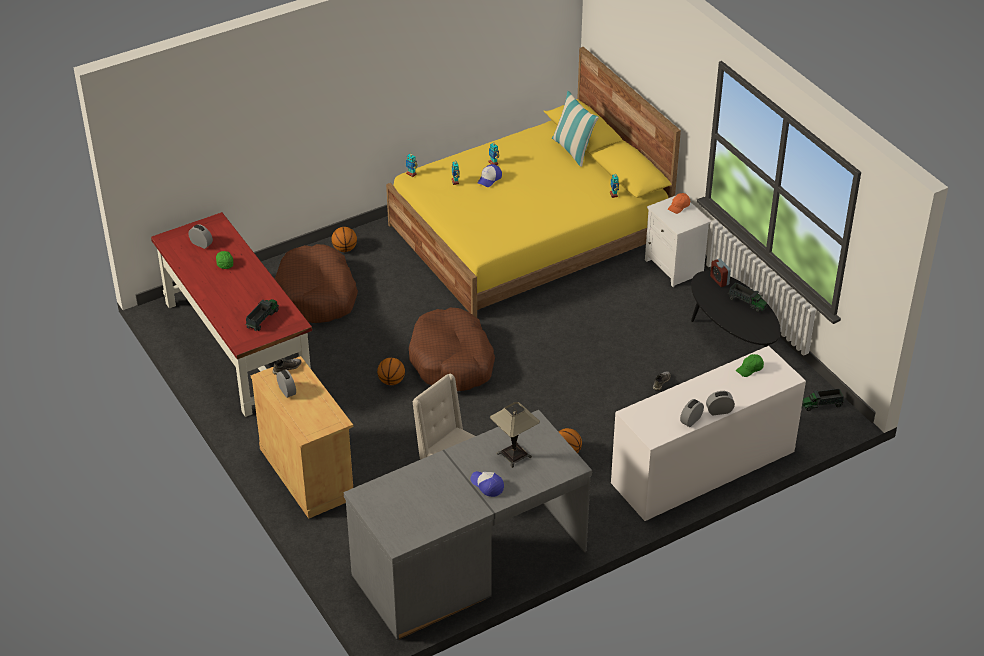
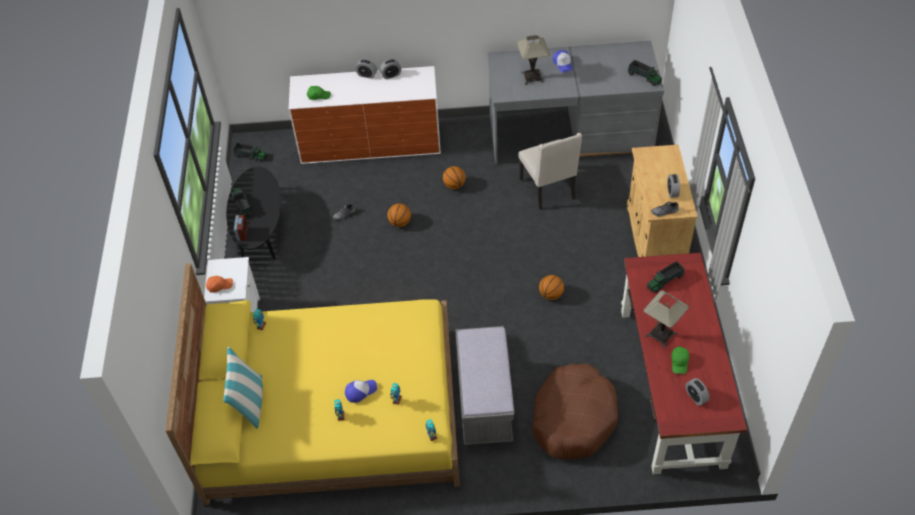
camera: 150 degrees left, 10 degrees up
(249, 277) = (660, 334): none -> table lamp
(345, 249) = (519, 469): basketball -> basketball (399, 222)
(375, 500) = (644, 77): none -> toy truck
(403, 281) = (484, 402): none -> grey bench
(452, 361) = (490, 295): brown dog bed -> none

